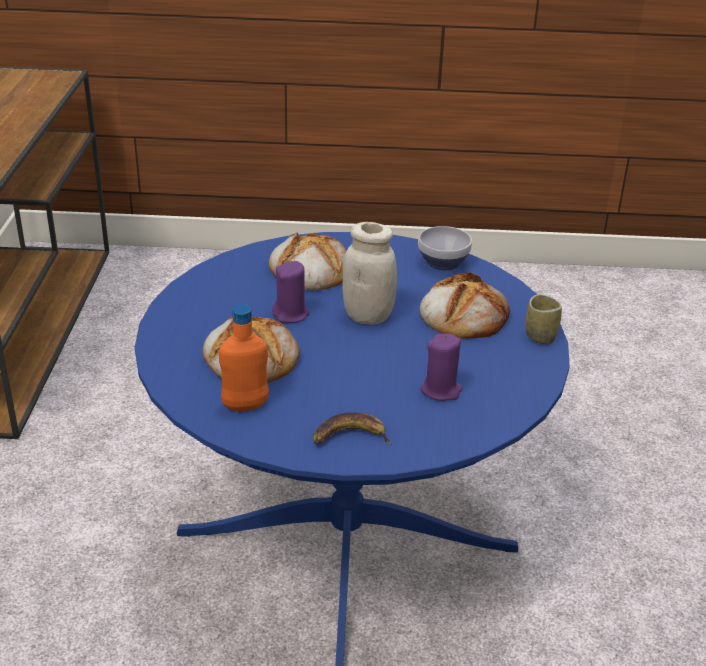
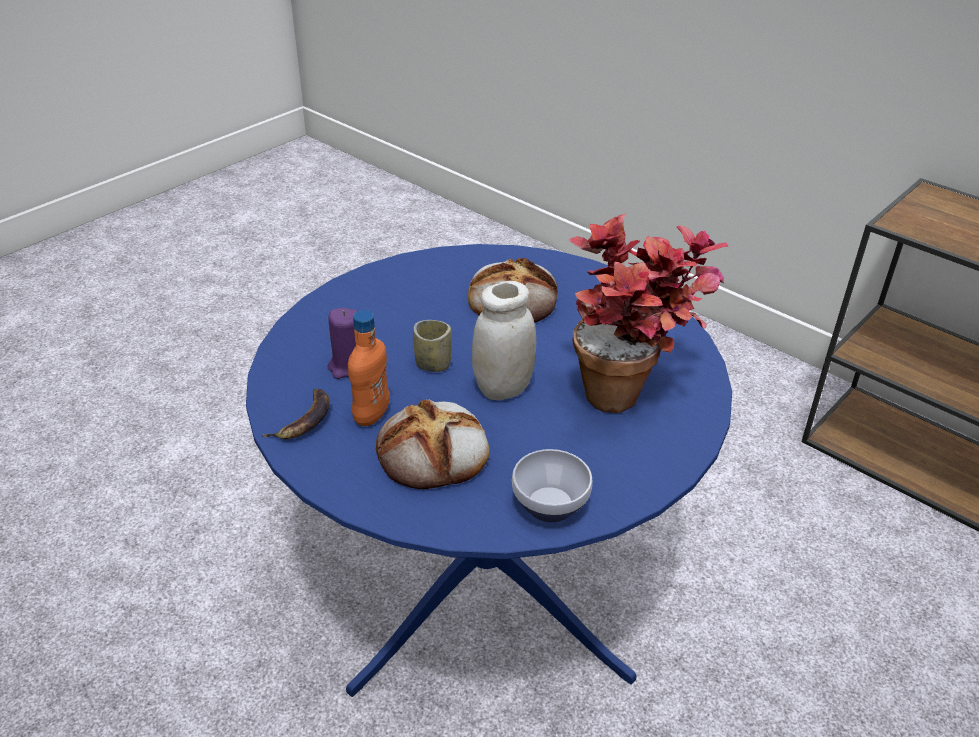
camera: 130 degrees right, 5 degrees up
(245, 405) = (455, 273): orange bottle -> orange bottle (371, 415)
(291, 314) = (557, 347): purple candle -> none
(310, 270) = (631, 397): bread -> potted plant
(349, 436) = (361, 298): banana -> banana (303, 420)
(540, 337) = (333, 480): cup -> cup (433, 364)

